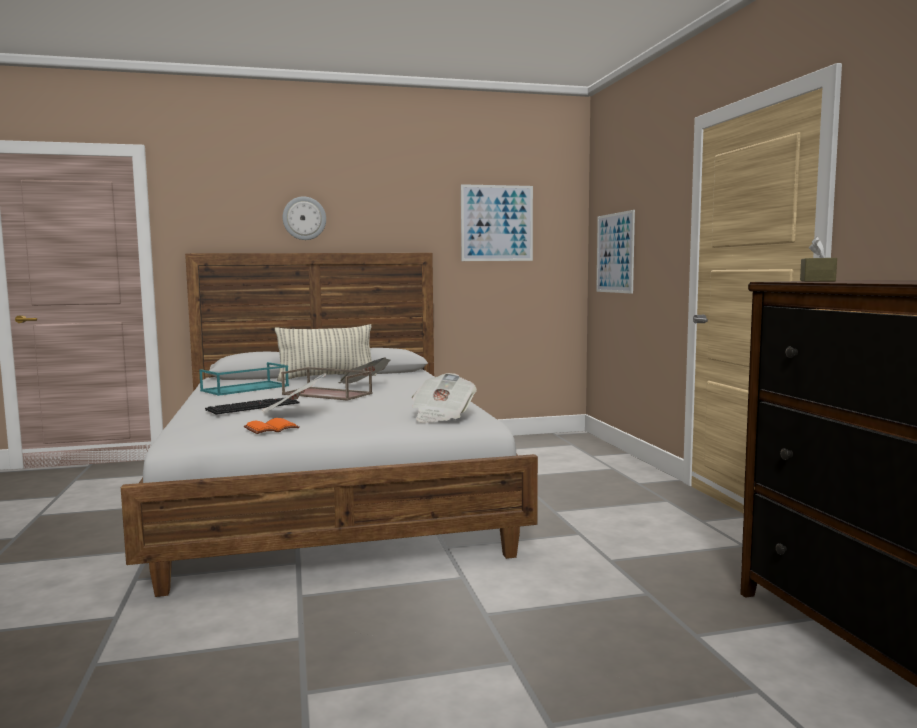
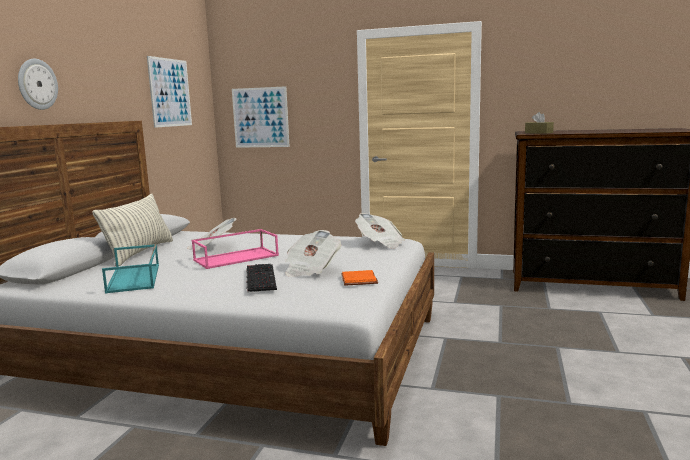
camera: 60 degrees left, 5 degrees up
(328, 394) = (236, 257): brown tray -> pink tray

